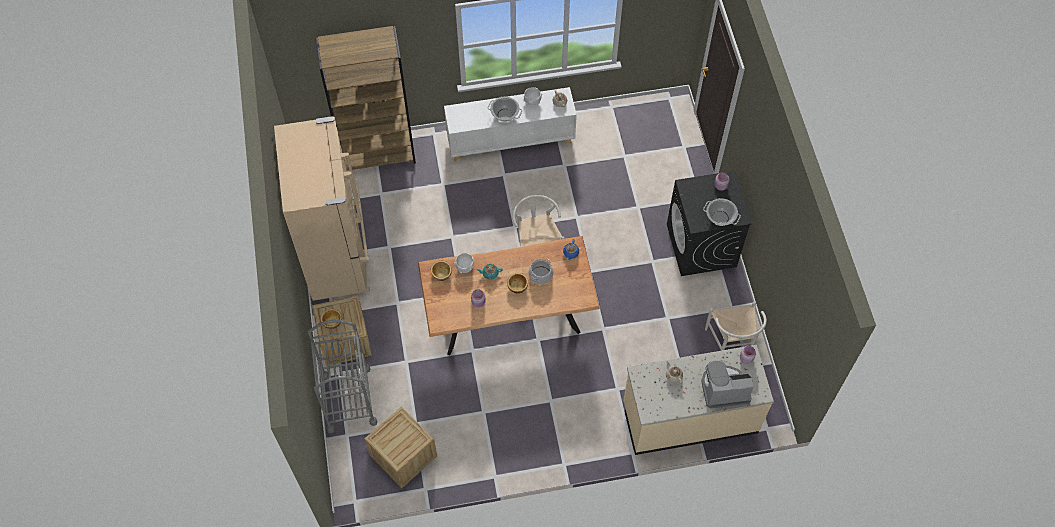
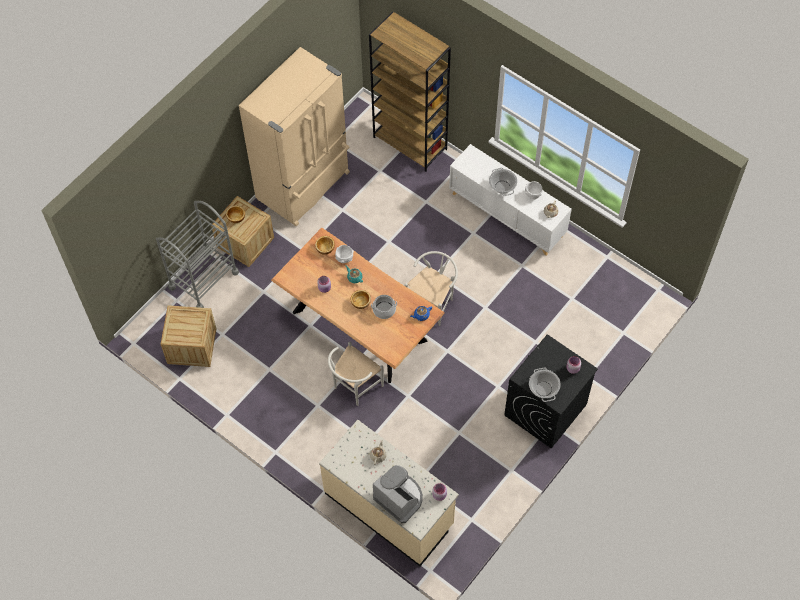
camera: 50 degrees right, 0 degrees up
(731, 344) = (478, 493): white chair -> white chair (354, 387)

